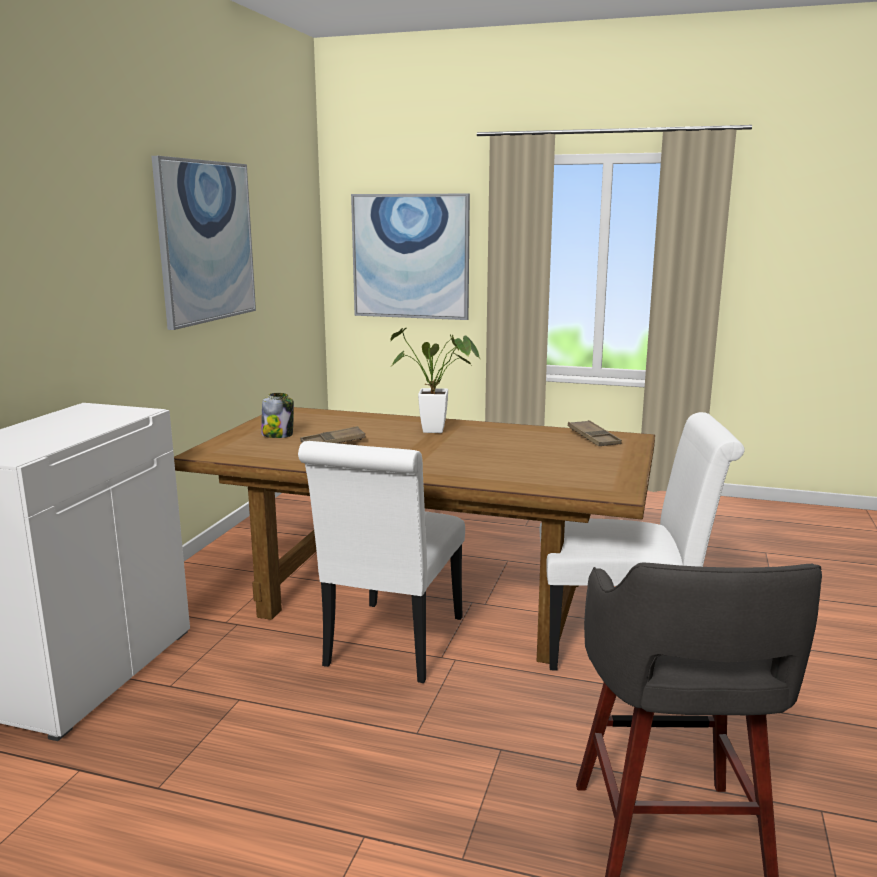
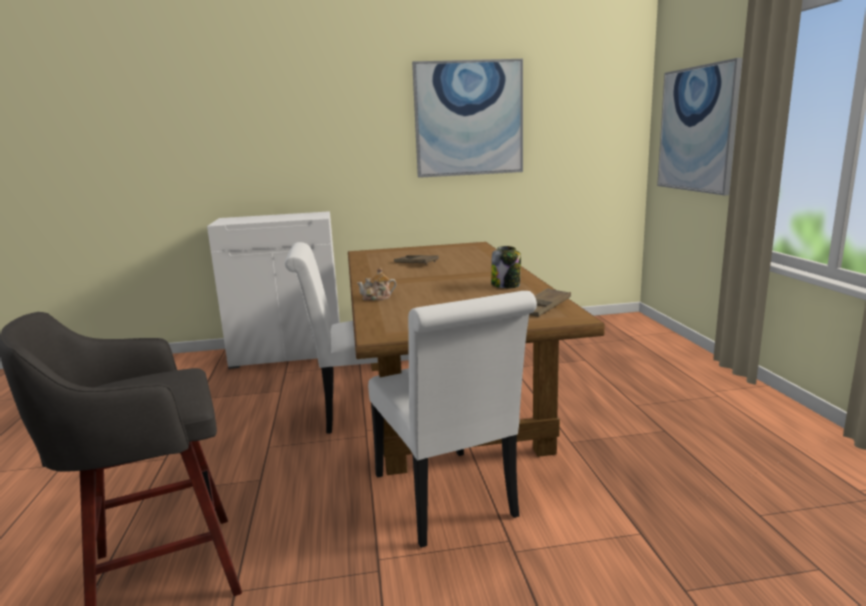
camera: 65 degrees right, 0 degrees up
(278, 435) = (417, 253): jar -> jar (506, 285)
(439, 431) = (485, 273): potted plant -> none
(476, 477) = (377, 298): none -> teapot

